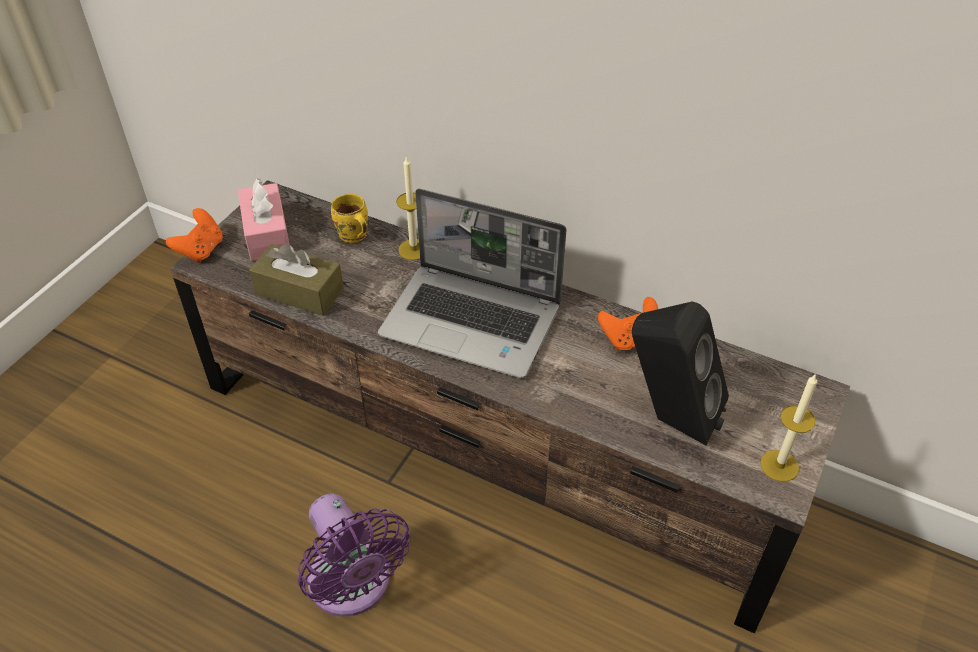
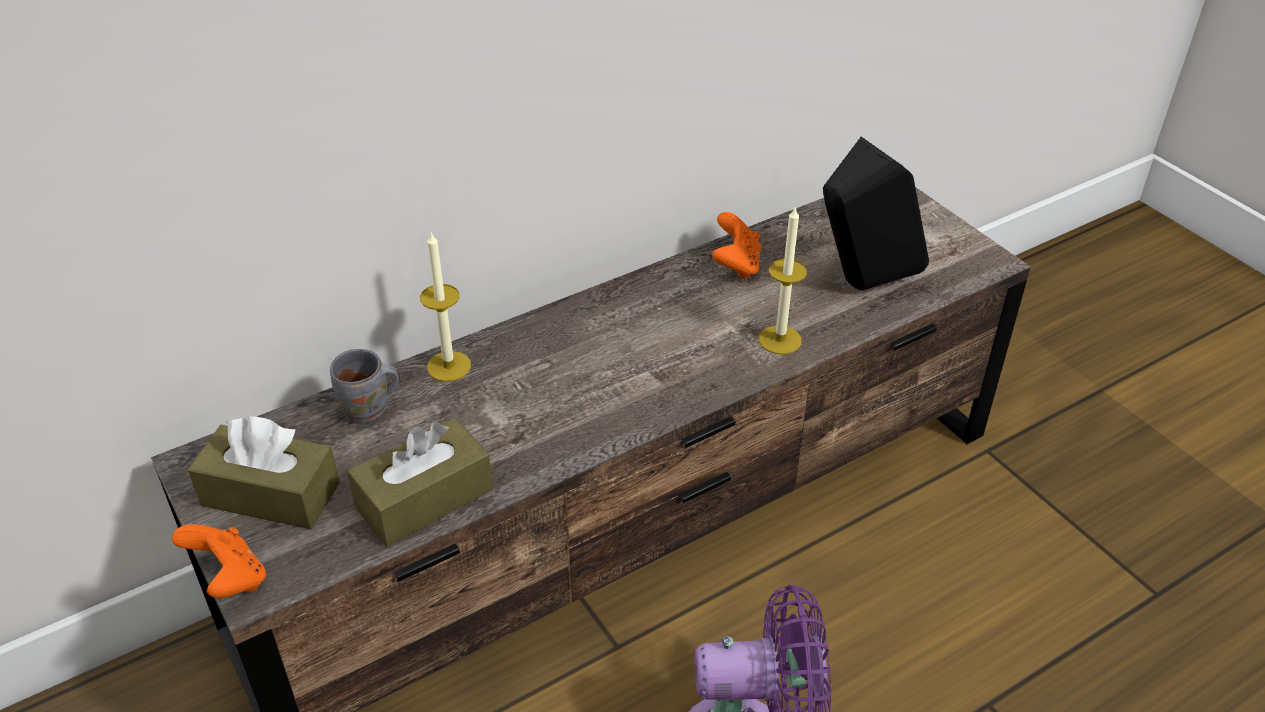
camera: 60 degrees left, 5 degrees down
(267, 233) = (270, 494): pink tissue box -> brown tissue box
(352, 236) = (368, 411): yellow mug -> grey mug
(473, 322) = (618, 364): laptop -> none
(779, 465) = (958, 248): candle -> candle (780, 340)

